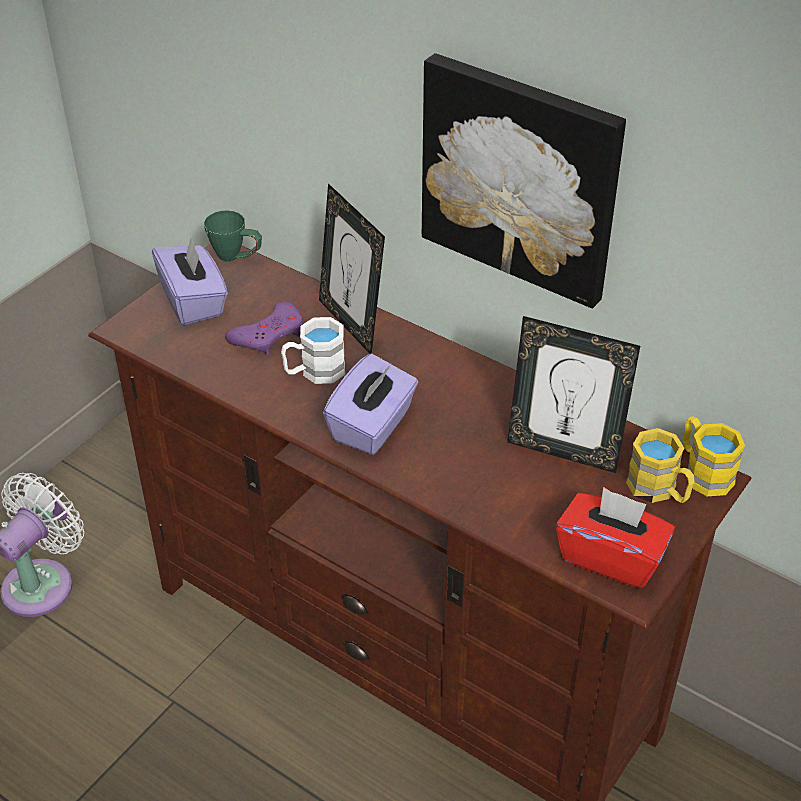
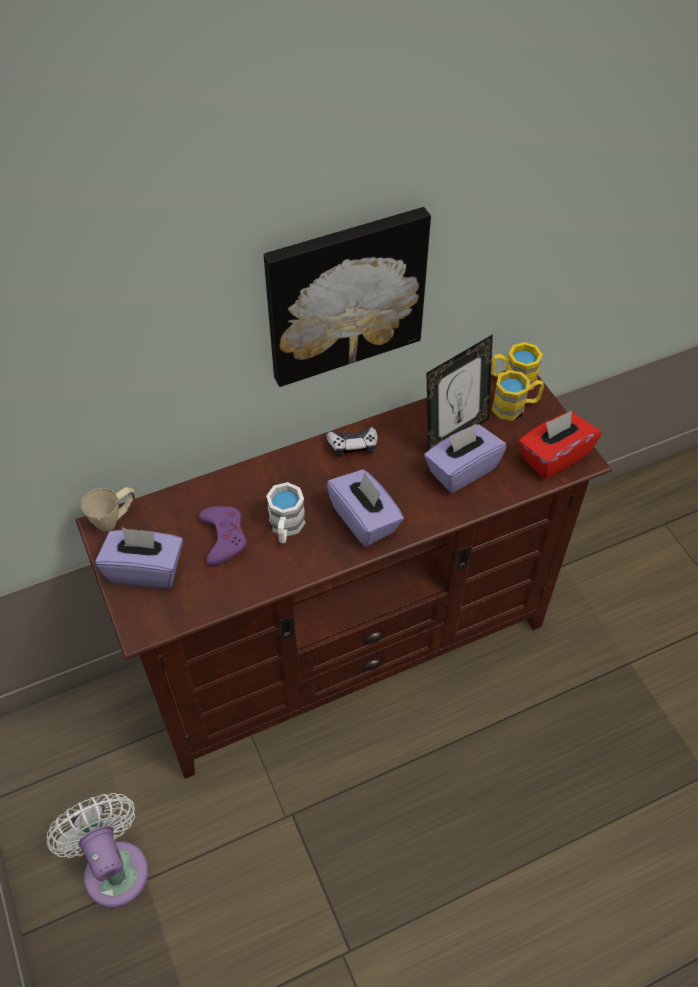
camera: 60 degrees left, 10 degrees up
(237, 257) = (114, 519): green mug -> beige mug
(351, 324) = (251, 484): picture frame -> none
(468, 376) = (353, 446): none -> game controller
(512, 478) = (461, 470): none -> purple tissue box

